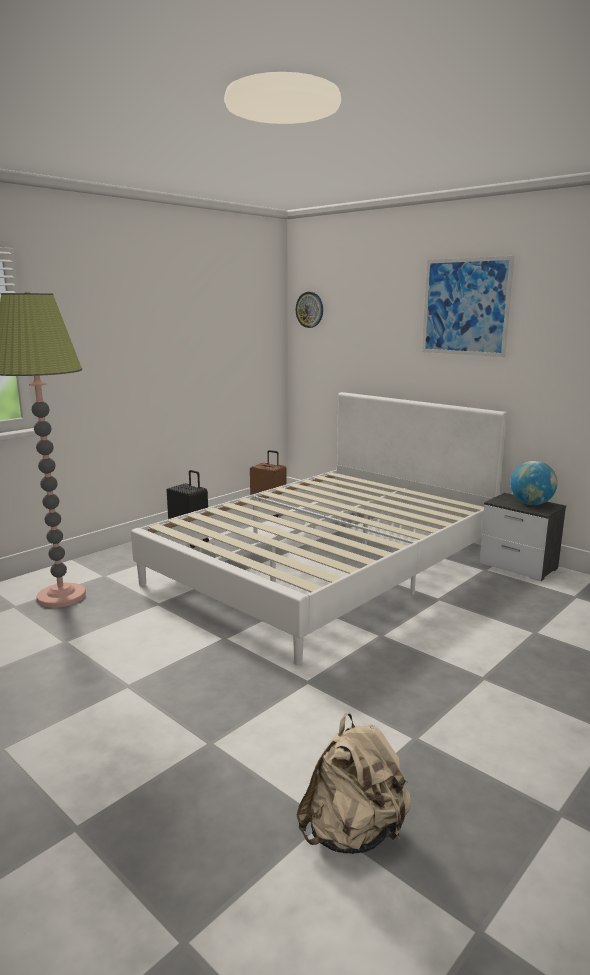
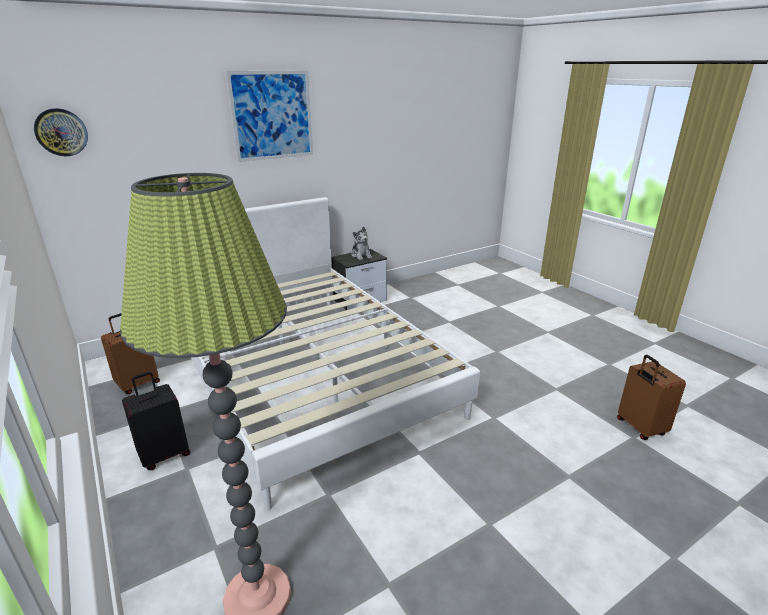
camera: 75 degrees left, 10 degrees up
(353, 833) = (639, 427): beige backpack -> brown suitcase
(531, 504) = (361, 255): globe -> plush toy

